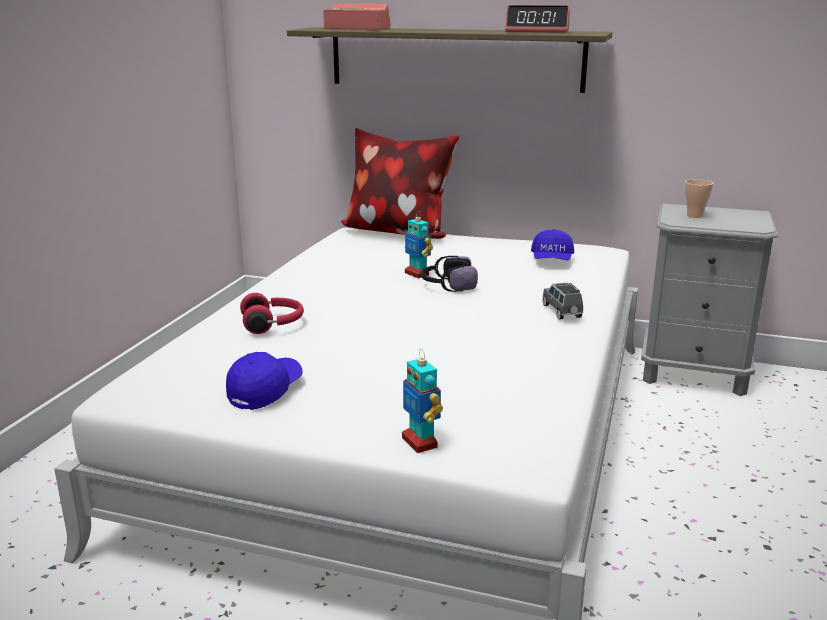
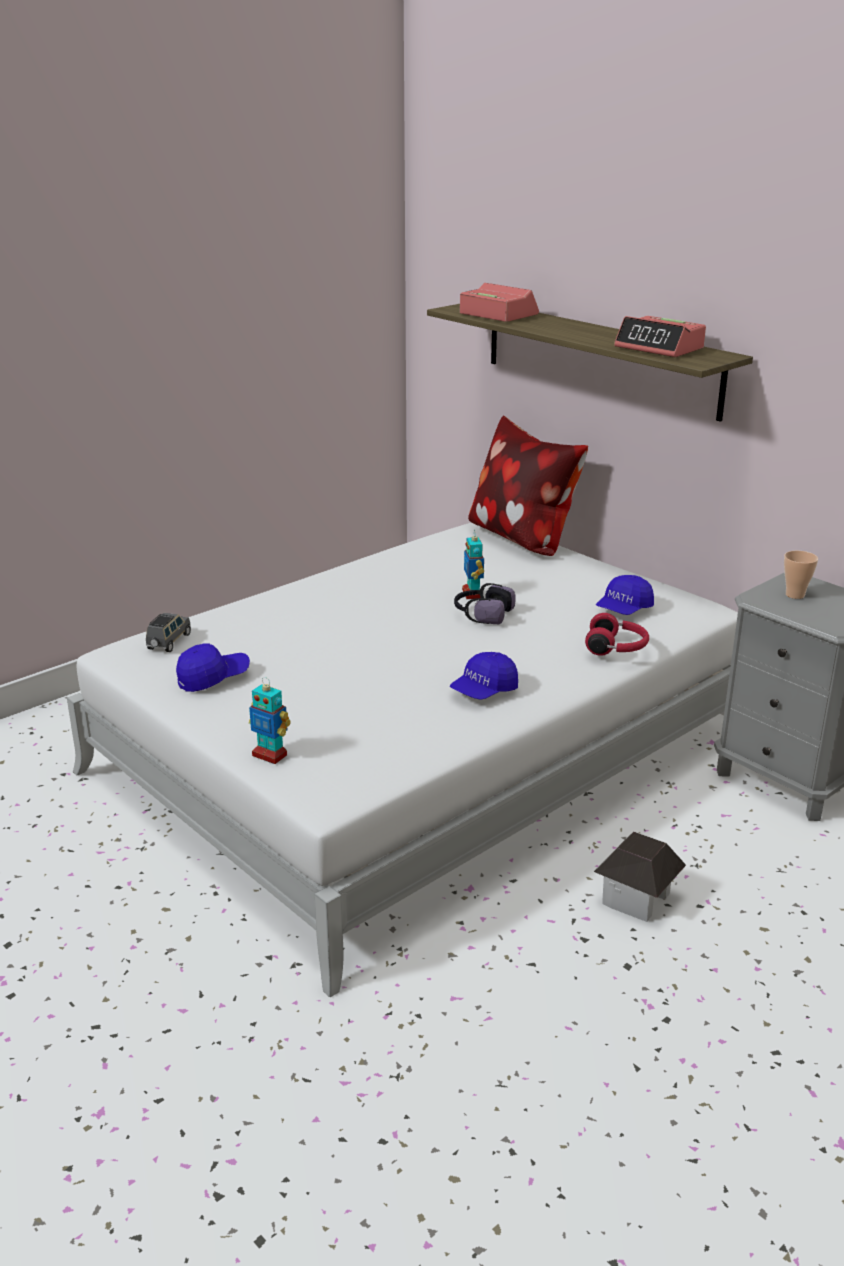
camera: 30 degrees right, 5 degrees up
(273, 324) = (285, 618): red headphones -> red headphones (617, 648)
(420, 442) = (270, 755): toy robot -> toy robot turned 60 degrees counterclockwise
(530, 339) = (484, 691): none -> blue cap
(562, 311) = (553, 671): grey toy car -> grey toy car (169, 642)
(707, 491) = (636, 899): none -> toy house

